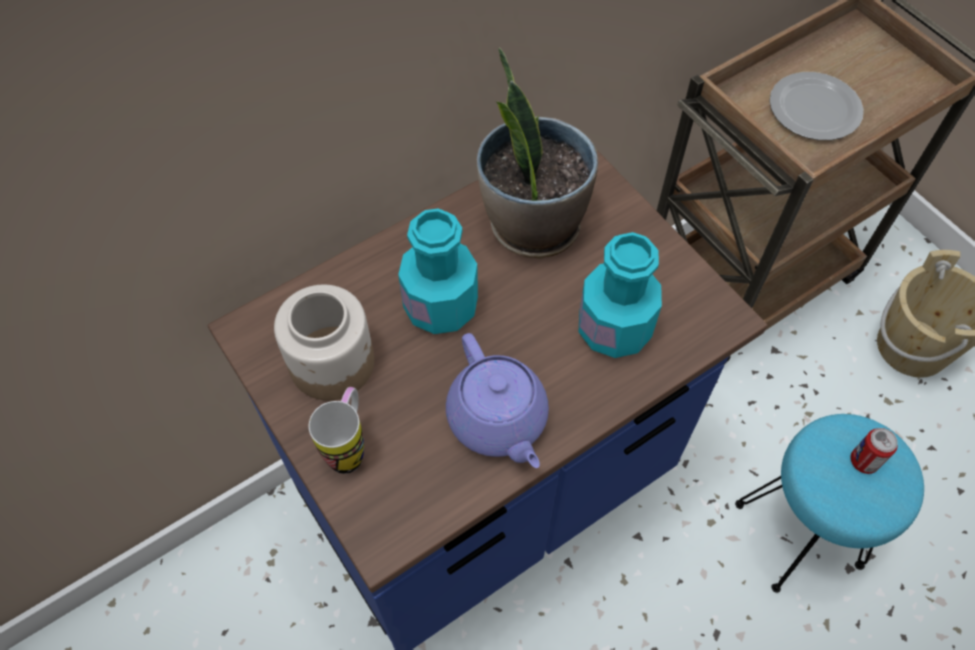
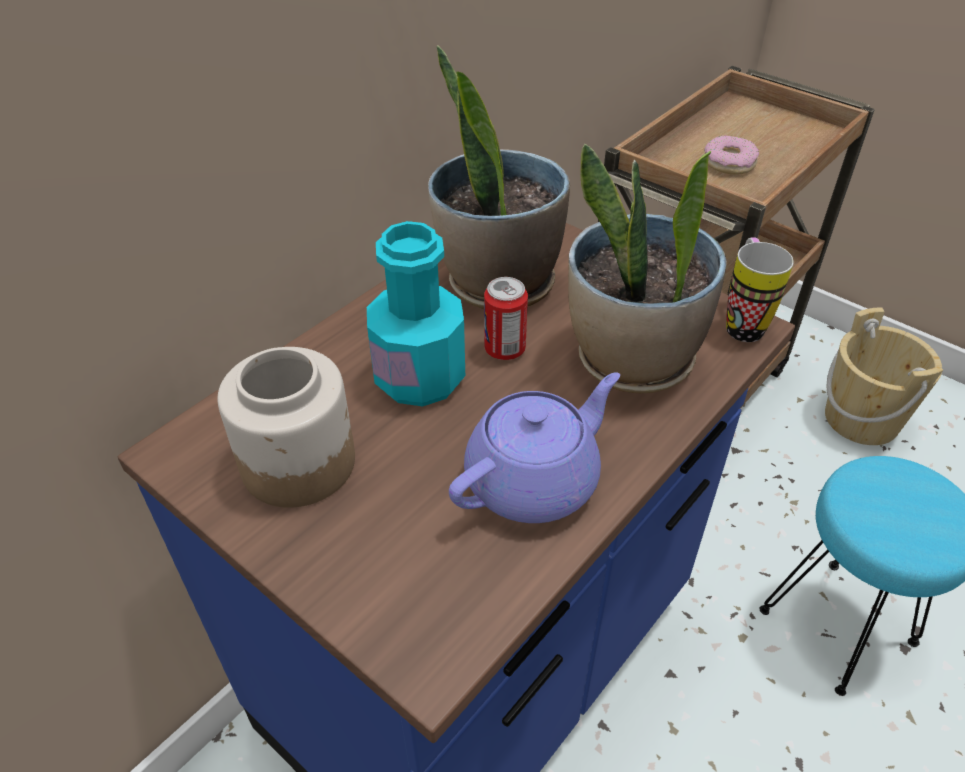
camera: 15 degrees left, 15 degrees down
(350, 447) = (349, 554): mug -> mug (741, 322)
(498, 420) = (534, 480): purple teapot -> purple teapot turned 90 degrees counterclockwise
(614, 329) = (632, 360): turquoise bottle -> potted plant
(812, 108) = (729, 163): plate -> donut
(863, 461) = (906, 497): can -> can (504, 349)

